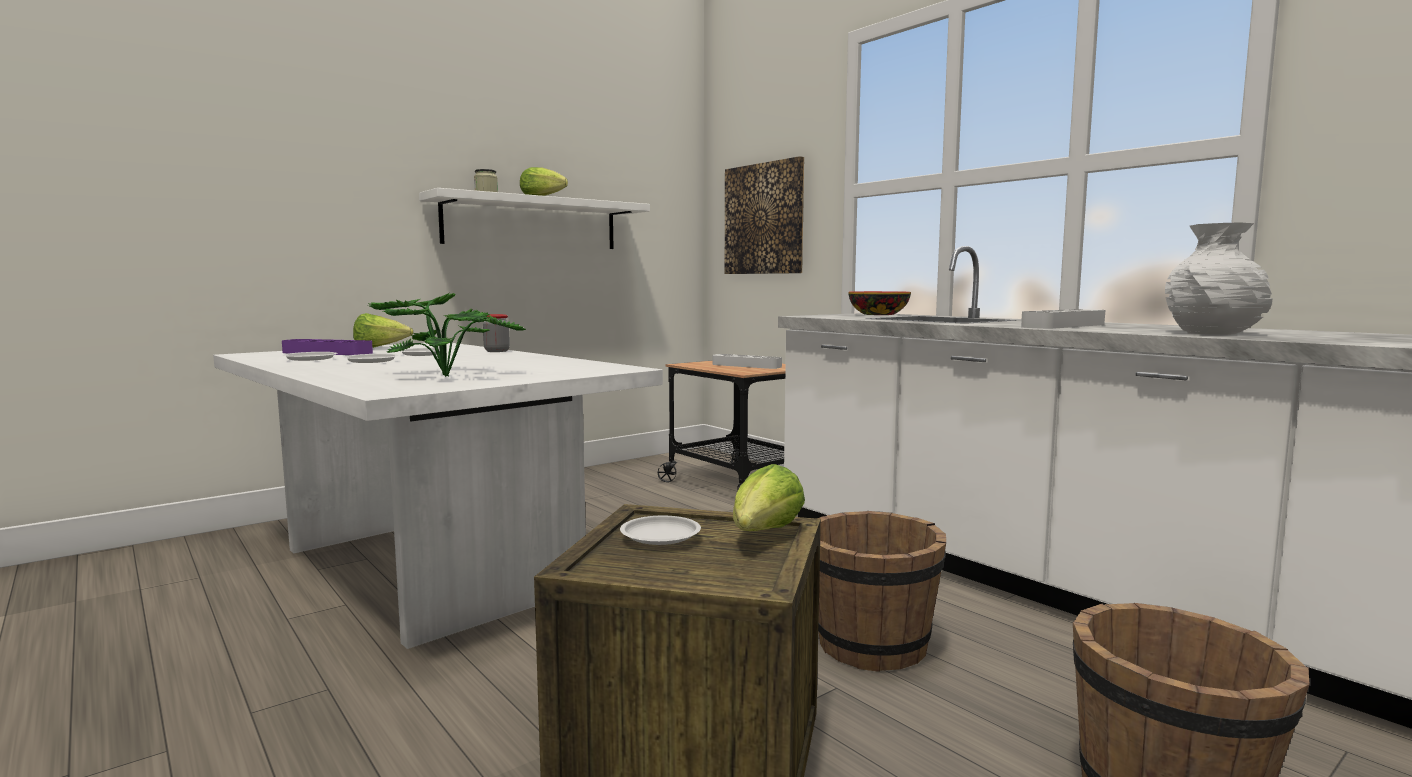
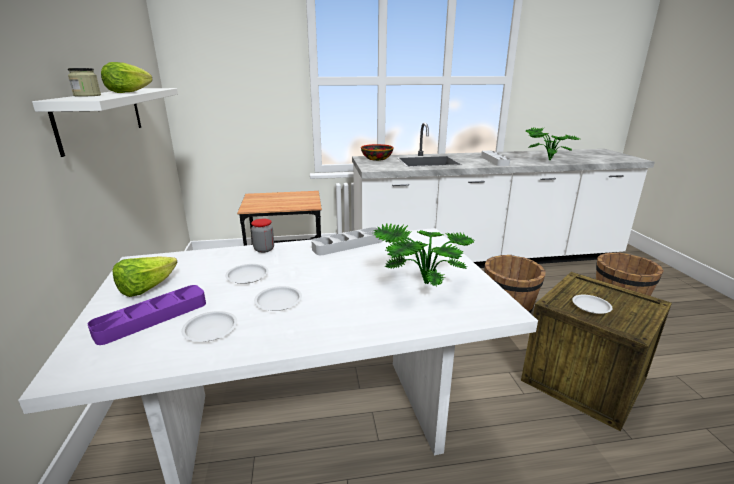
camera: 60 degrees left, 15 degrees up
(746, 365) = (284, 199): grey tray -> grey tray (348, 245)
(764, 219) = (237, 94): picture -> none
(764, 534) = (592, 286): lettuce -> none
(1213, 333) = (546, 160): white vase -> potted plant

